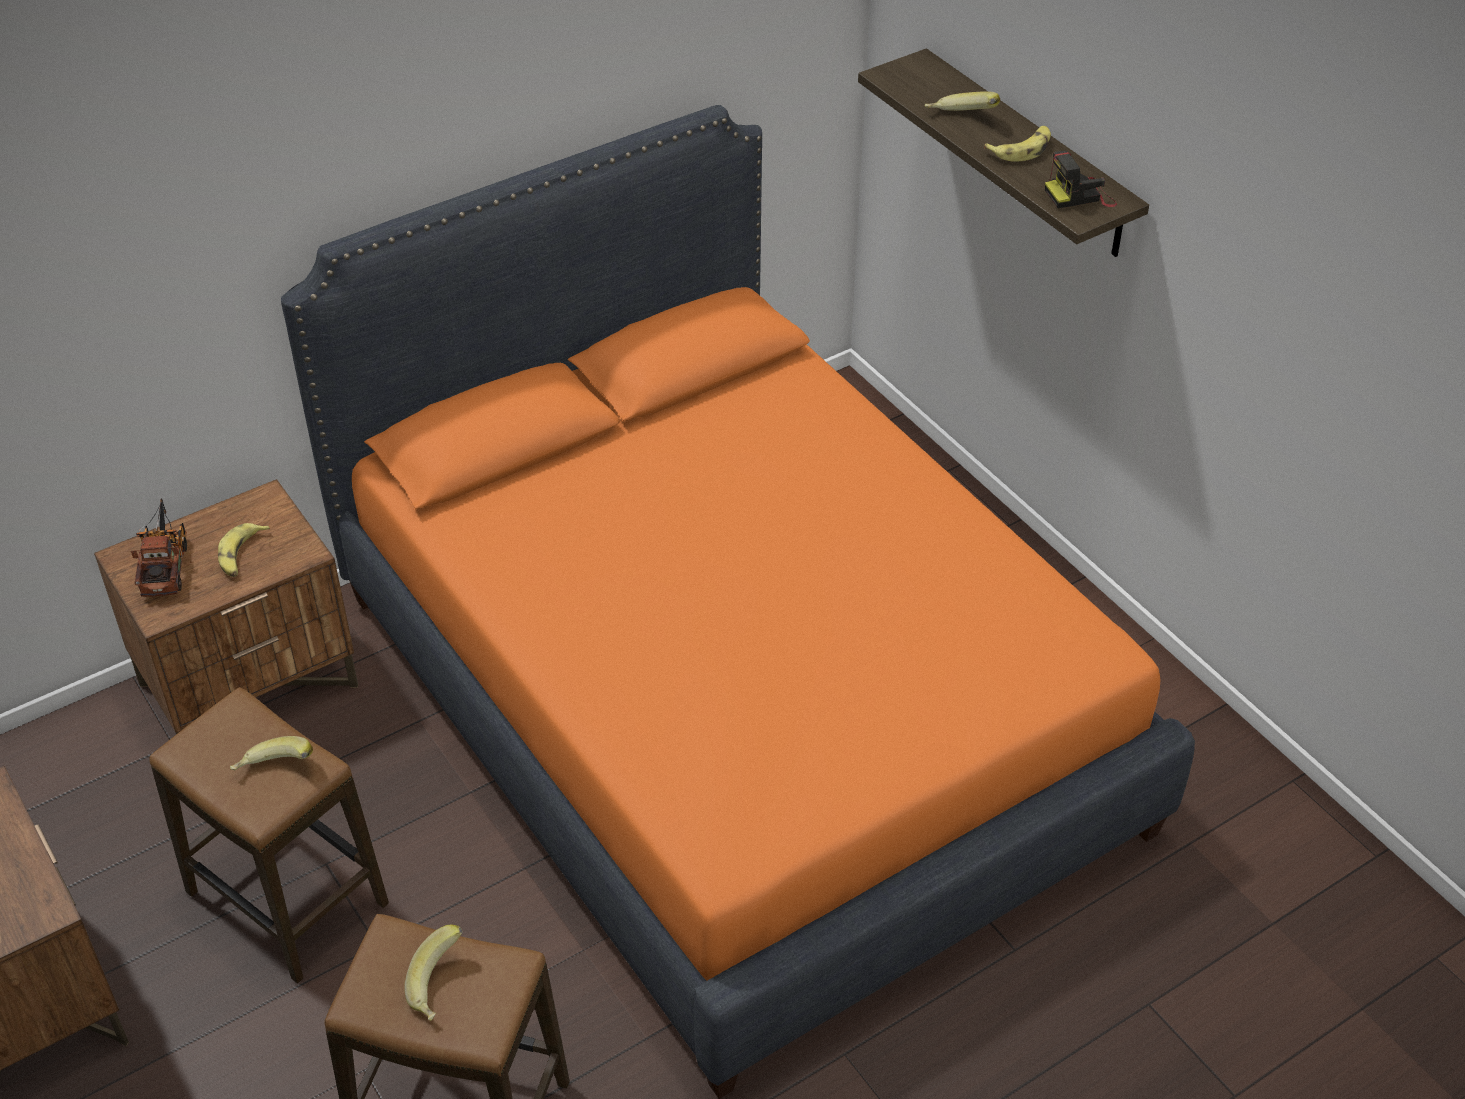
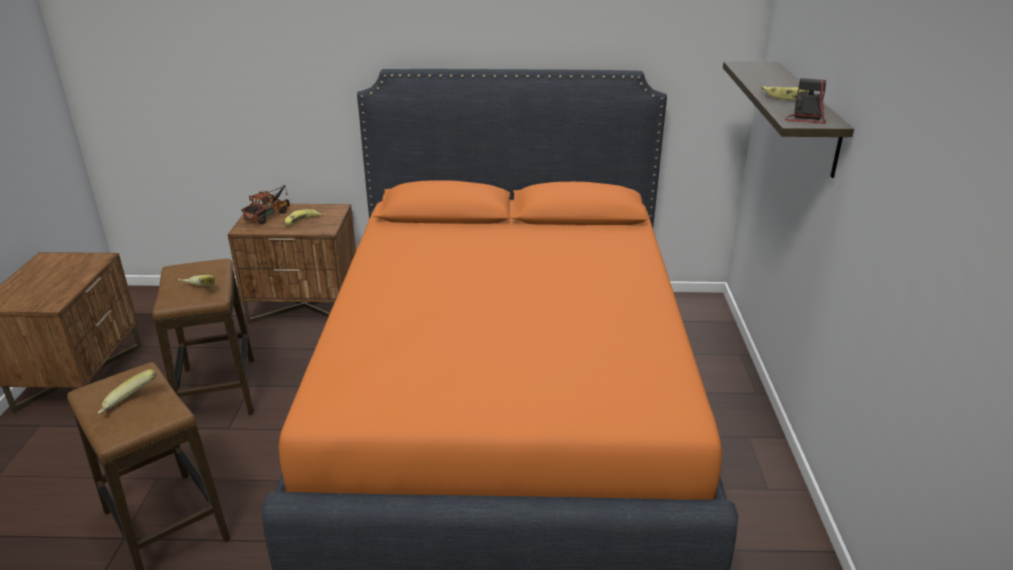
camera: 35 degrees right, 15 degrees down
(960, 120) = (763, 82): banana -> none
(1080, 196) = (806, 116): camera -> camera turned 90 degrees clockwise

